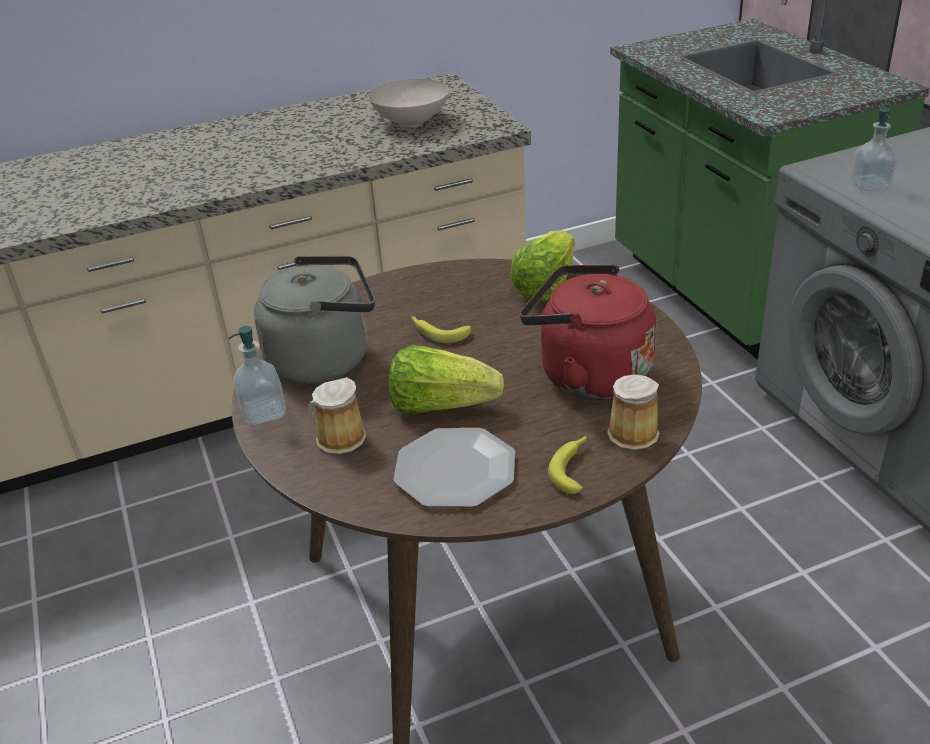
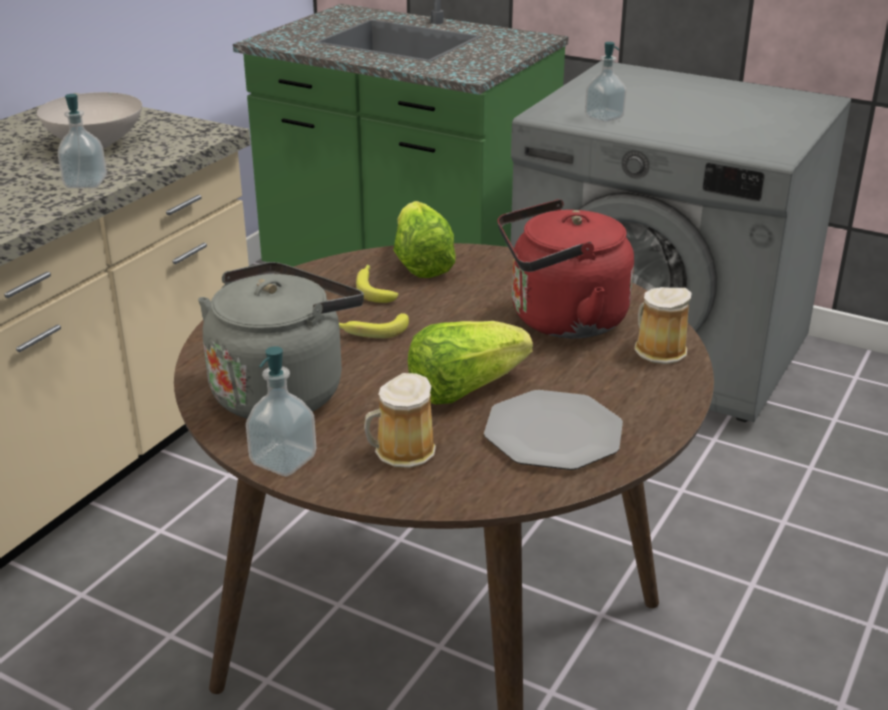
camera: 40 degrees left, 5 degrees down
(366, 153) = (85, 183): none -> soap dispenser
(573, 468) = (649, 393): banana -> banana (374, 288)

